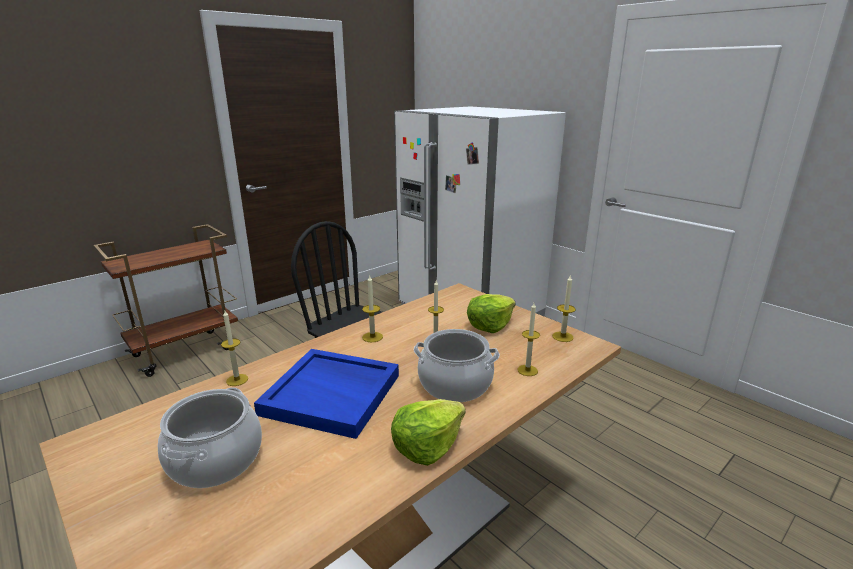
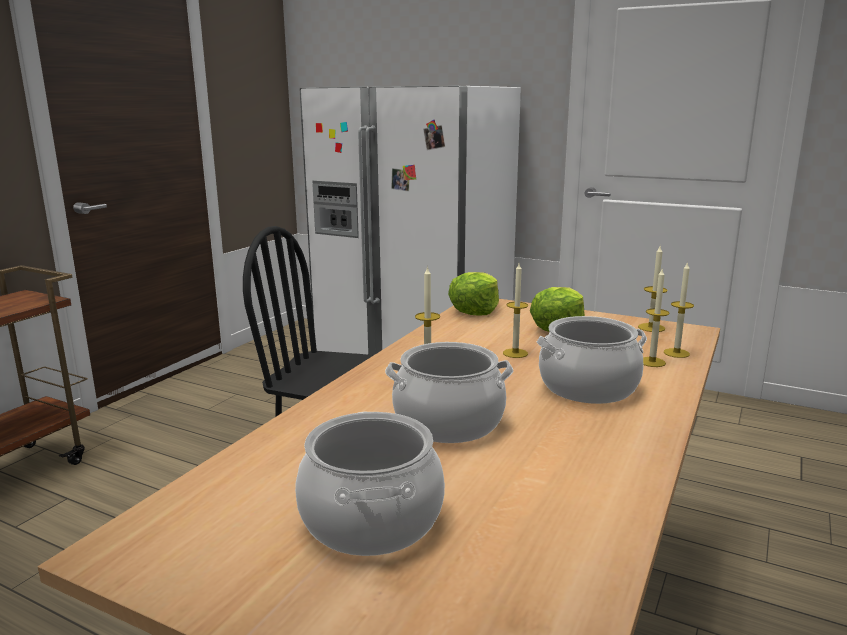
camera: 20 degrees left, 5 degrees down
(237, 380) = (291, 431): candle -> candle (676, 353)
(333, 394) = (449, 422): blue tray -> cooking pot
(427, 446) = (629, 448): lettuce -> lettuce (475, 310)

